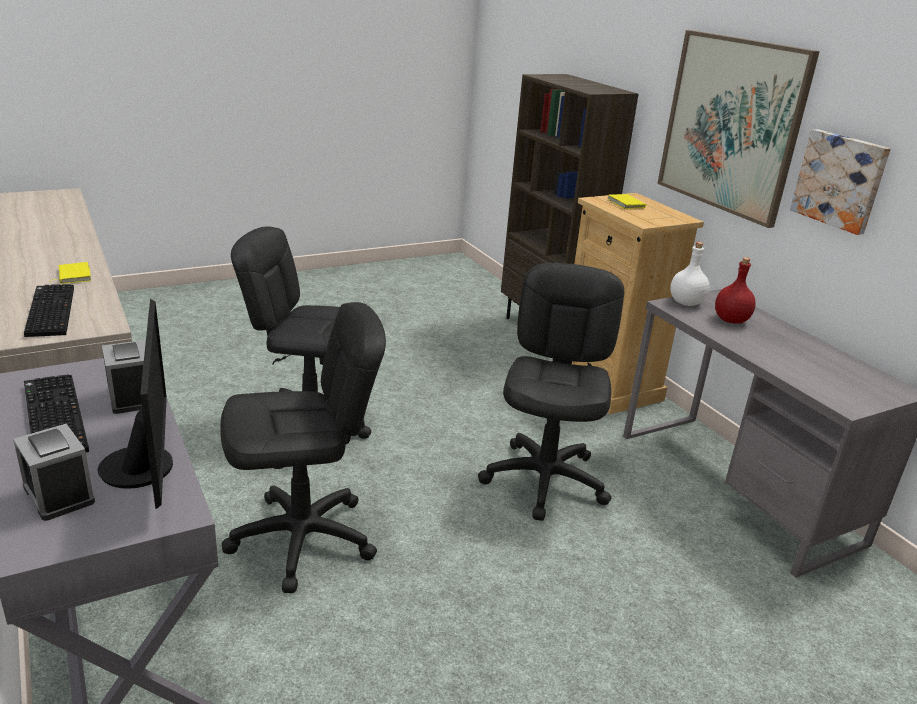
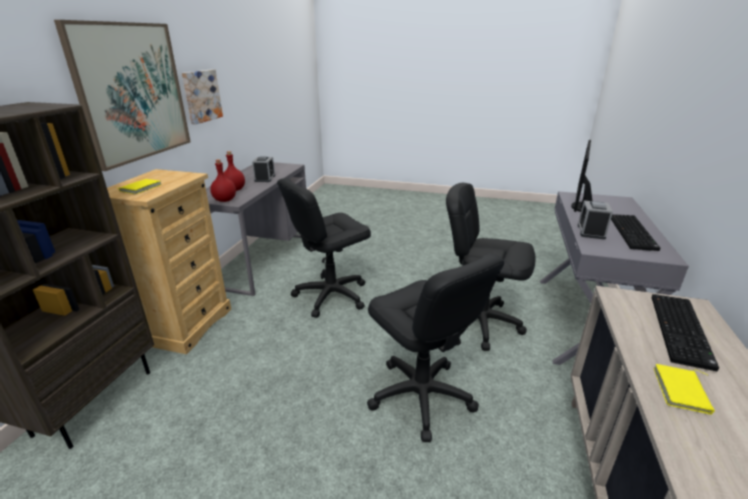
camera: 135 degrees left, 0 degrees up
(59, 494) = (618, 208): alarm clock -> alarm clock (265, 178)
(687, 303) = (224, 200): white bottle -> red bottle

